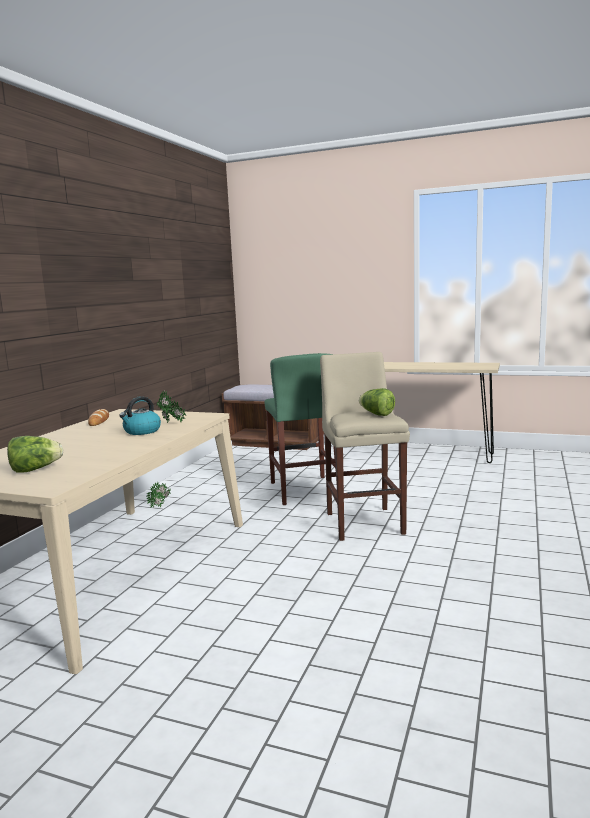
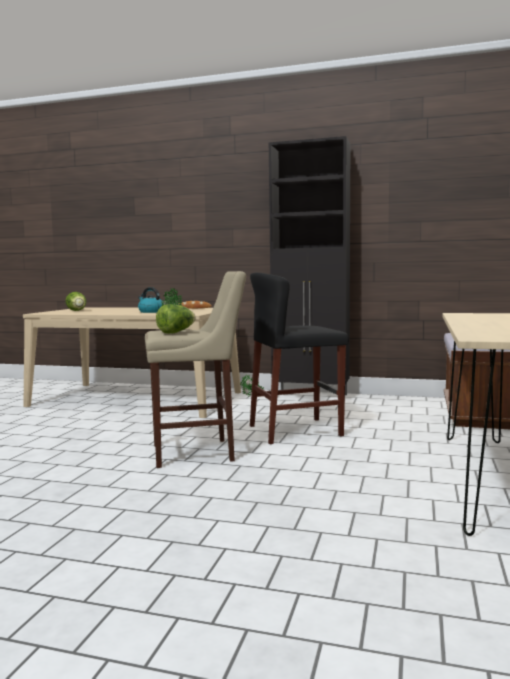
camera: 85 degrees right, 5 degrees down
(181, 482) = (312, 396): none -> black cabinet
(304, 490) = (295, 430): green stool -> black stool

